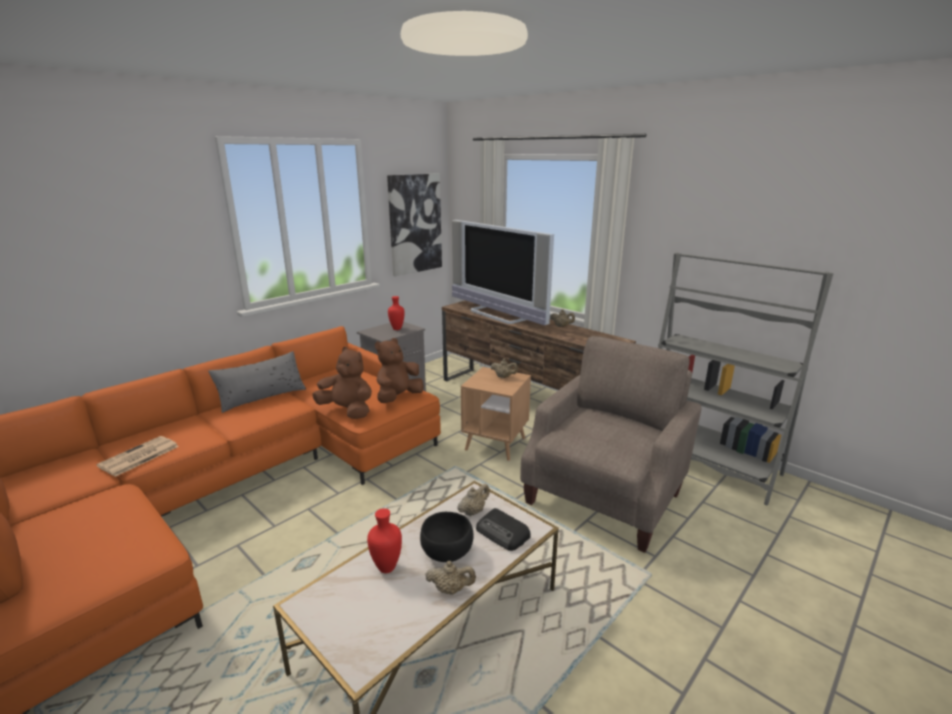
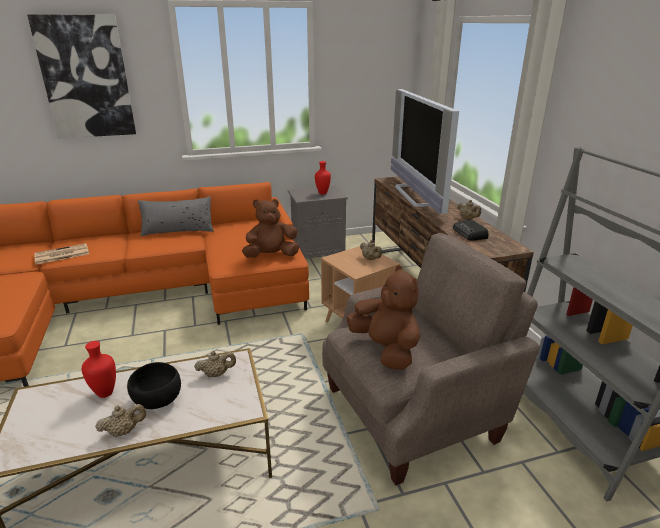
camera: 30 degrees right, 5 degrees up
(347, 411) = (221, 257): brown plush toy -> brown plush toy (386, 349)
(415, 224) = (370, 91): picture -> picture (86, 78)
(450, 589) = (124, 431): beige teapot -> beige teapot turned 60 degrees counterclockwise
(503, 533) = (216, 403): radio -> radio (470, 234)

